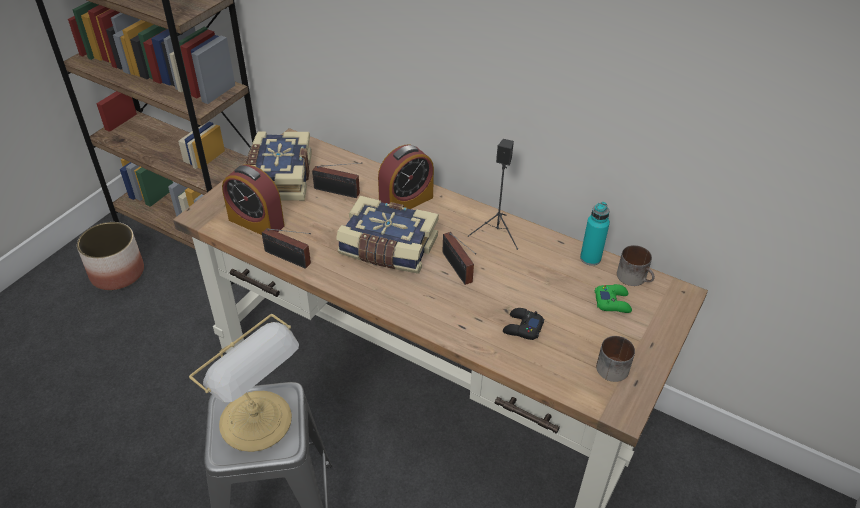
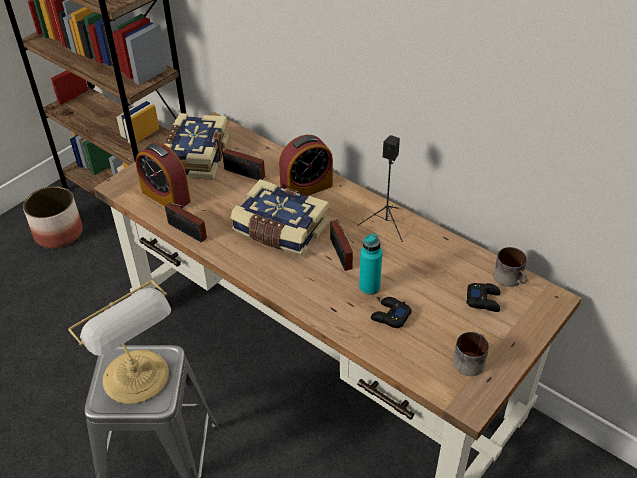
camera: 10 degrees right, 0 degrees up
(590, 258) = (471, 256): turquoise bottle -> turquoise bottle (369, 287)
(612, 302) = (483, 300): green game controller -> black game controller

